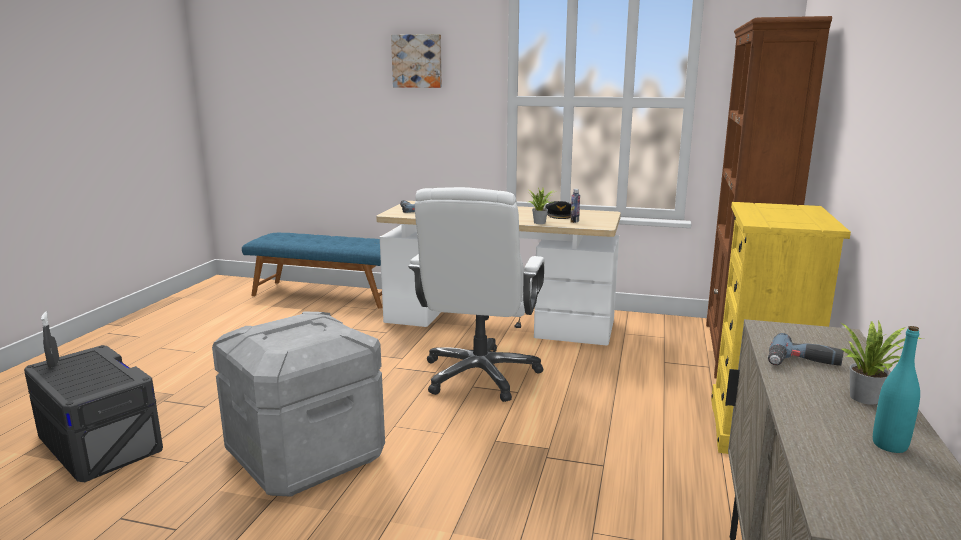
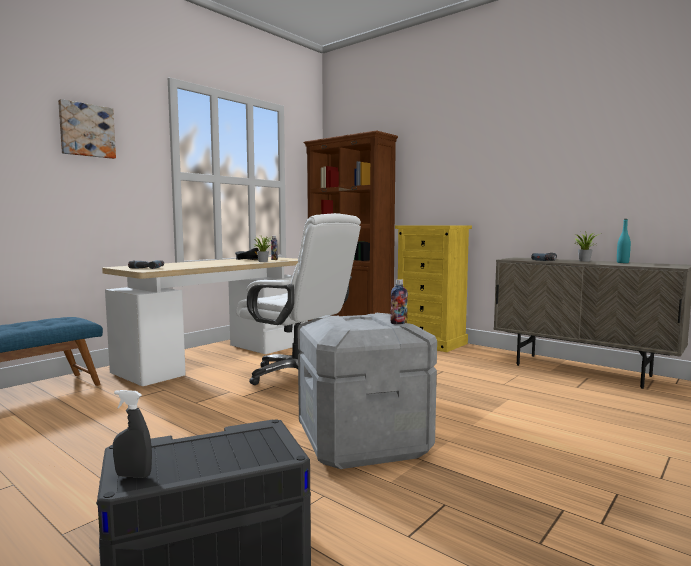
camera: 65 degrees left, 10 degrees down
(282, 346) = (398, 323): none -> bottle

